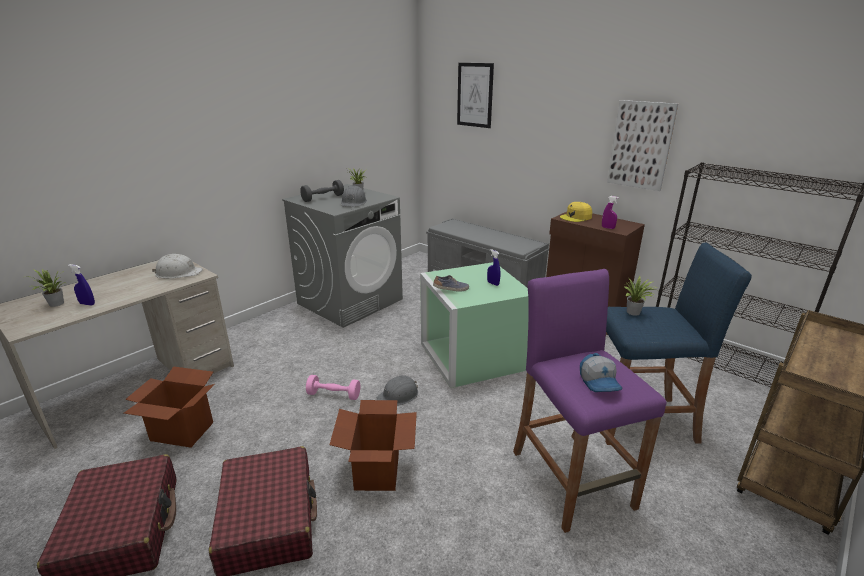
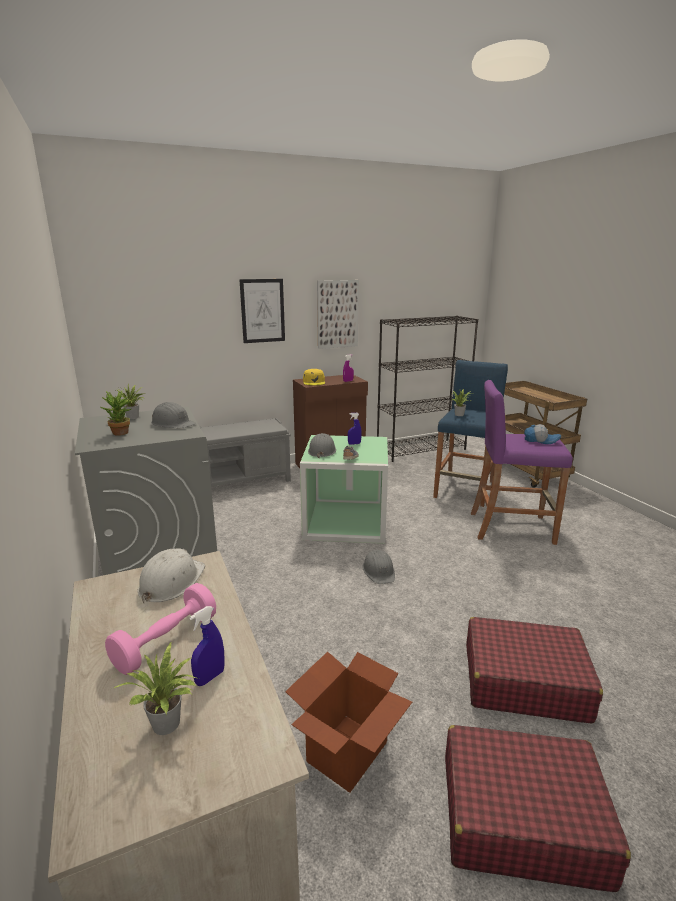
camera: 65 degrees left, 5 degrees down
(323, 198) = (122, 433): grey dumbbell -> potted plant
(334, 395) = (351, 609): pink dumbbell -> pink dumbbell (166, 642)
(377, 471) = (478, 605): cardboard box -> none
(457, 274) = (322, 451): none -> grey hard hat
(475, 95) = (160, 287): picture -> picture (262, 311)

